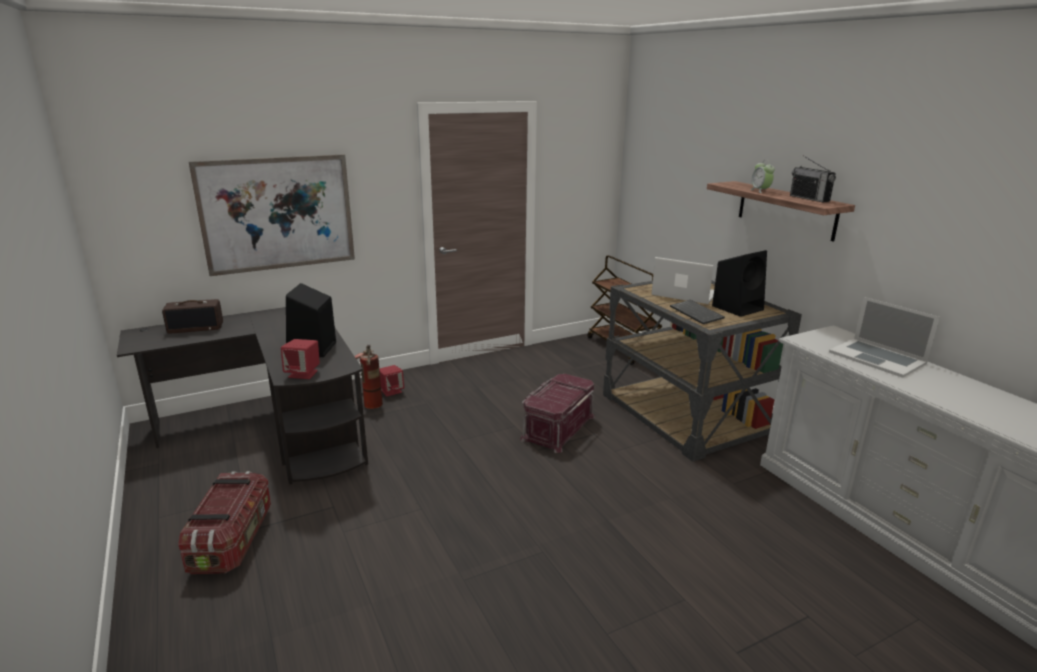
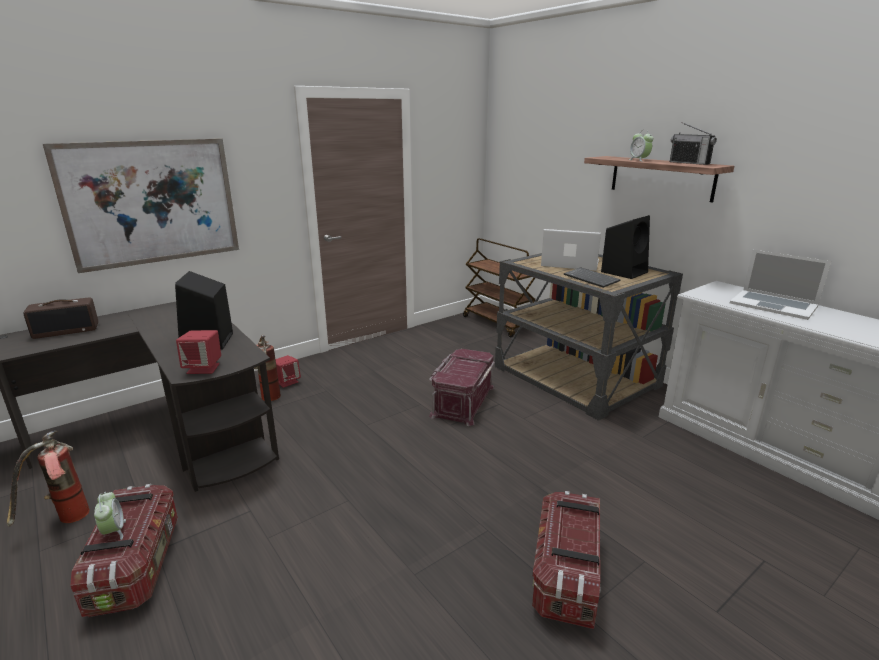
camera: 10 degrees left, 0 degrees up
(180, 496) = (64, 521): none -> fire extinguisher
(216, 506) = (114, 531): none -> alarm clock
(603, 600) = (566, 574): none -> storage box

